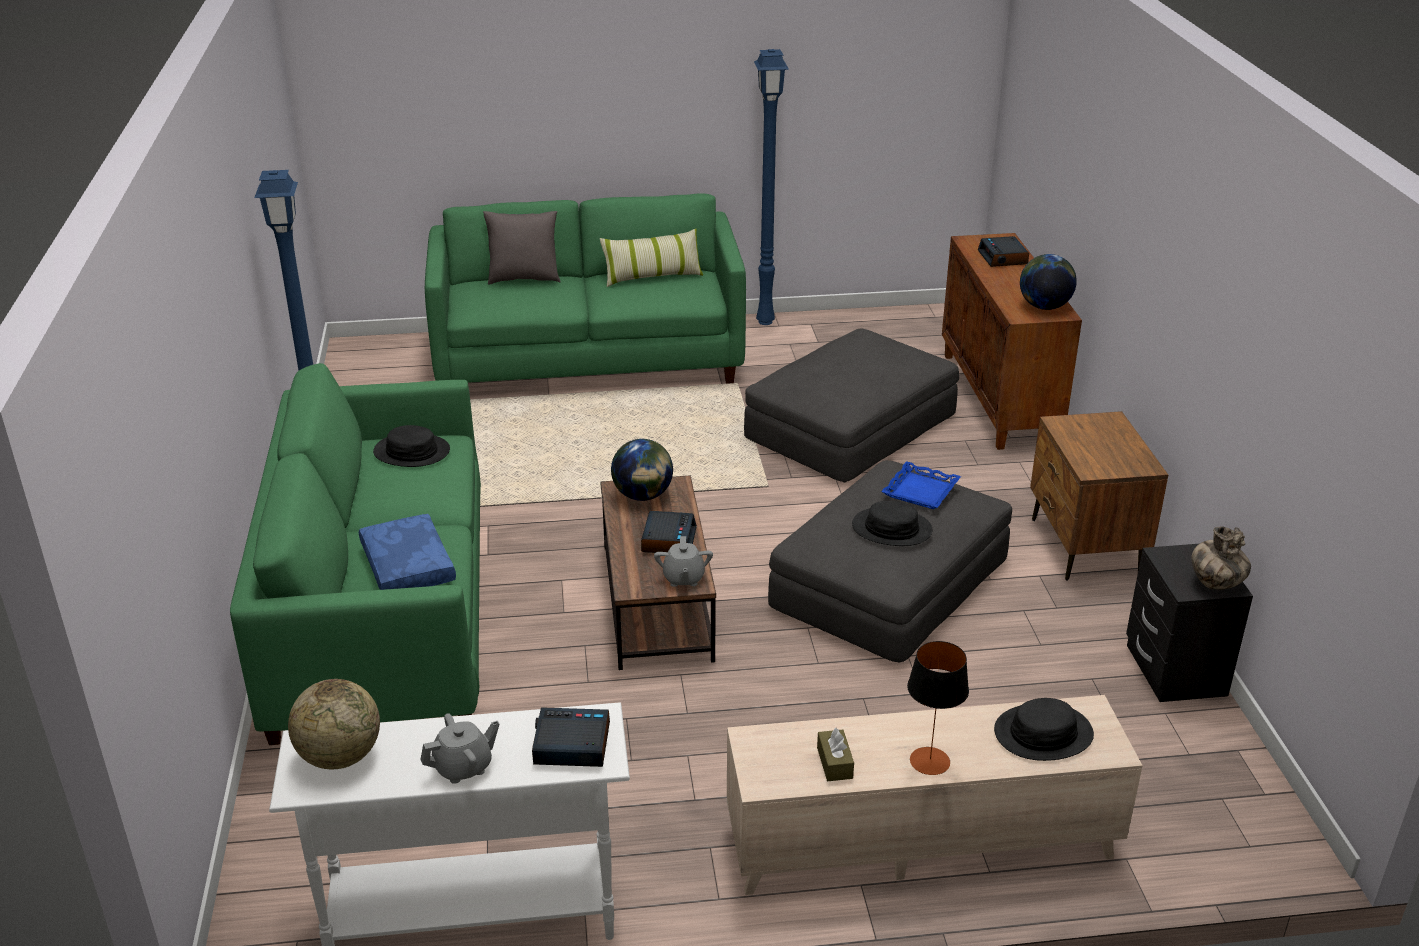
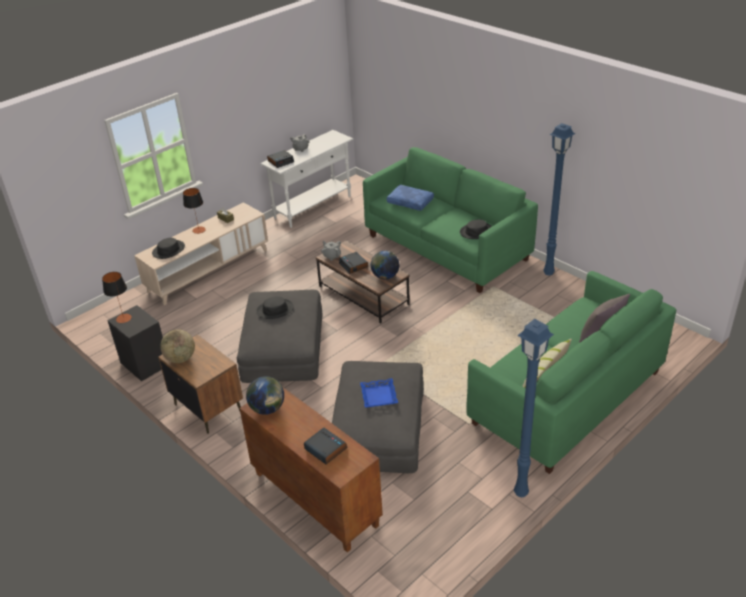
camera: 145 degrees right, 5 degrees up
(340, 756) = (331, 139): globe -> globe (180, 358)
(920, 491) = (277, 333): blue tray -> blue tray (379, 396)
(1215, 584) = (123, 318): vase -> table lamp

